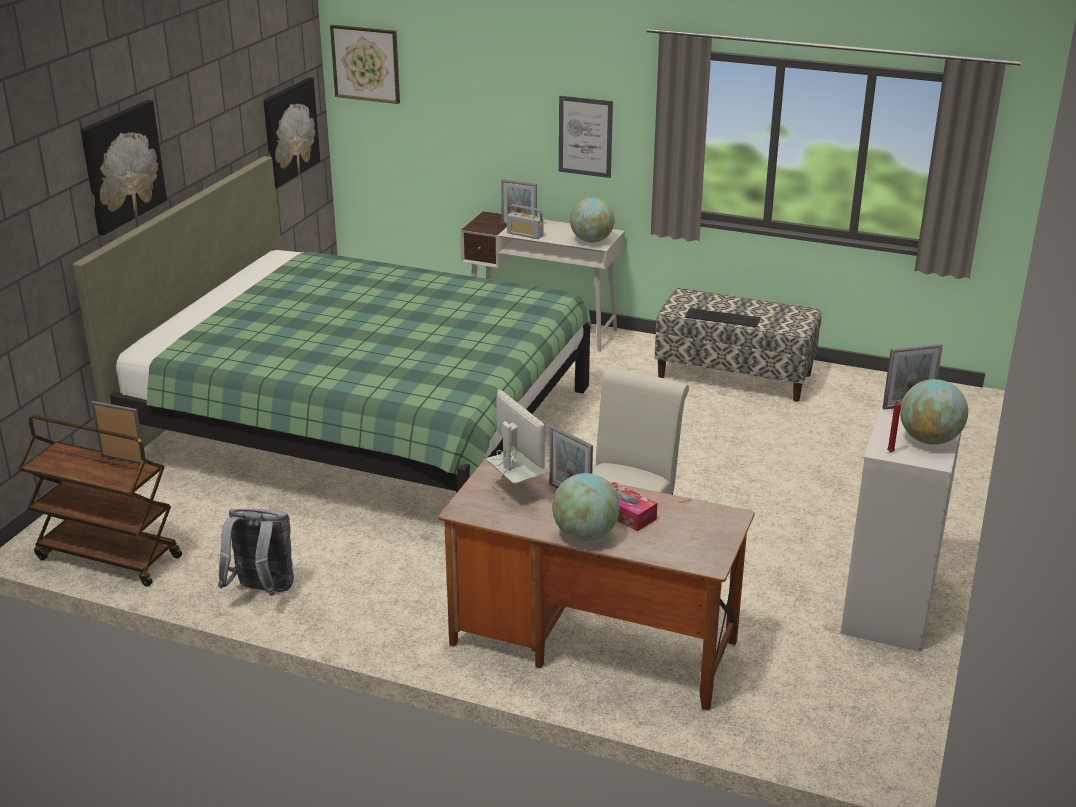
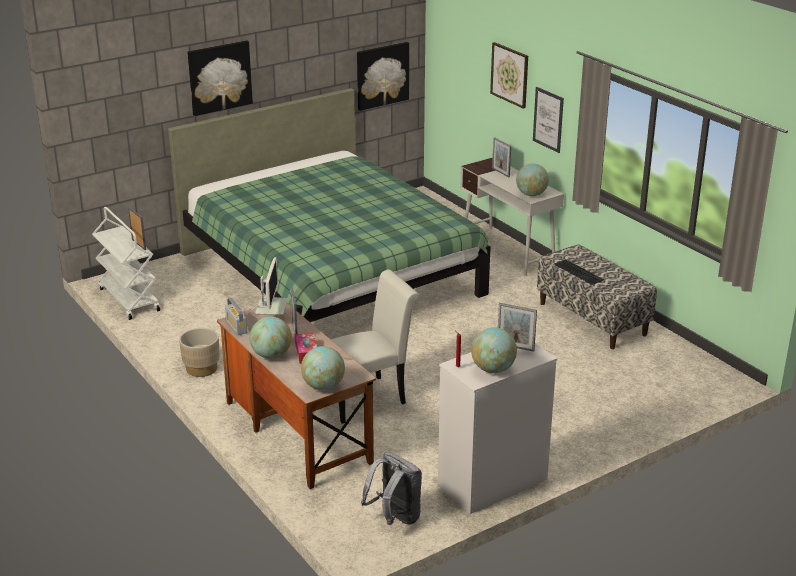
camera: 35 degrees right, 0 degrees up
(107, 558) = (128, 299): brown cart -> white cart
(262, 591) = (175, 342): grey backpack -> grey backpack (395, 518)
(350, 613) = (201, 369): none -> beige planter
(366, 63) = (444, 39): picture -> picture (510, 74)
(525, 234) = (495, 179): radio -> radio (236, 327)
(711, 548) = (323, 386): none -> globe

